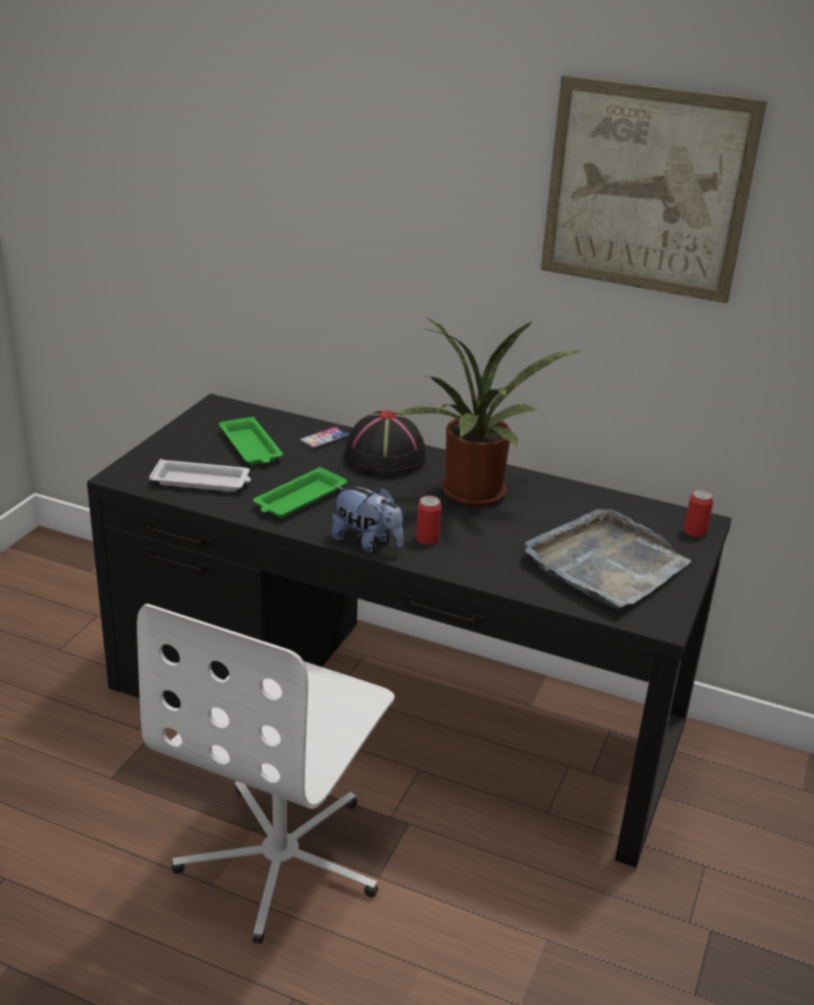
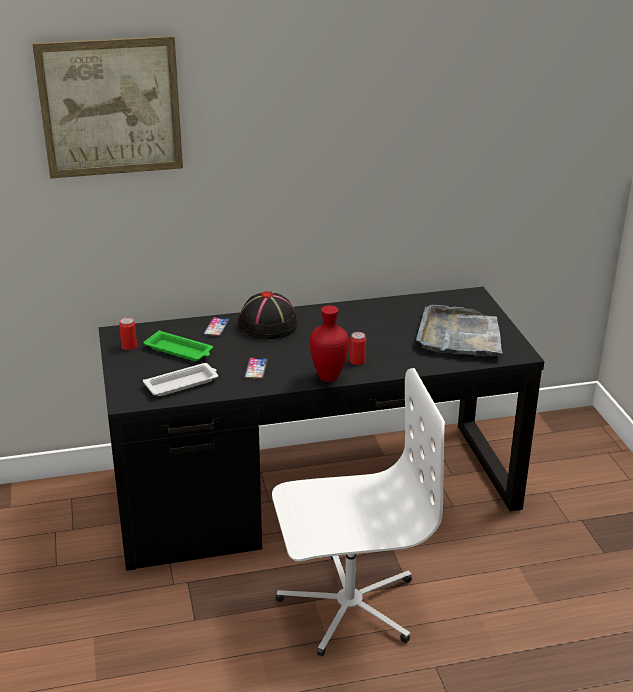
camera: 35 degrees left, 0 degrees up
(282, 858) = (348, 605): white office chair -> white office chair turned 90 degrees counterclockwise
(299, 499) = (256, 369): green tray -> phone
(367, 543) = (329, 377): plush toy -> red vase
(473, 496) = (347, 327): potted plant -> none
(647, 189) = (409, 100): picture -> picture (110, 107)
(695, 531) = (477, 301): can -> can (129, 346)

